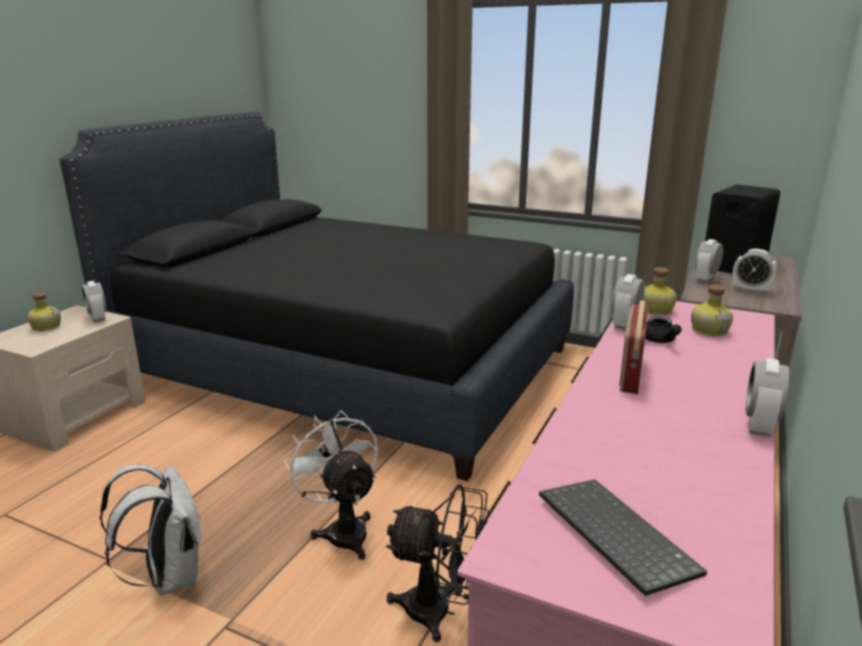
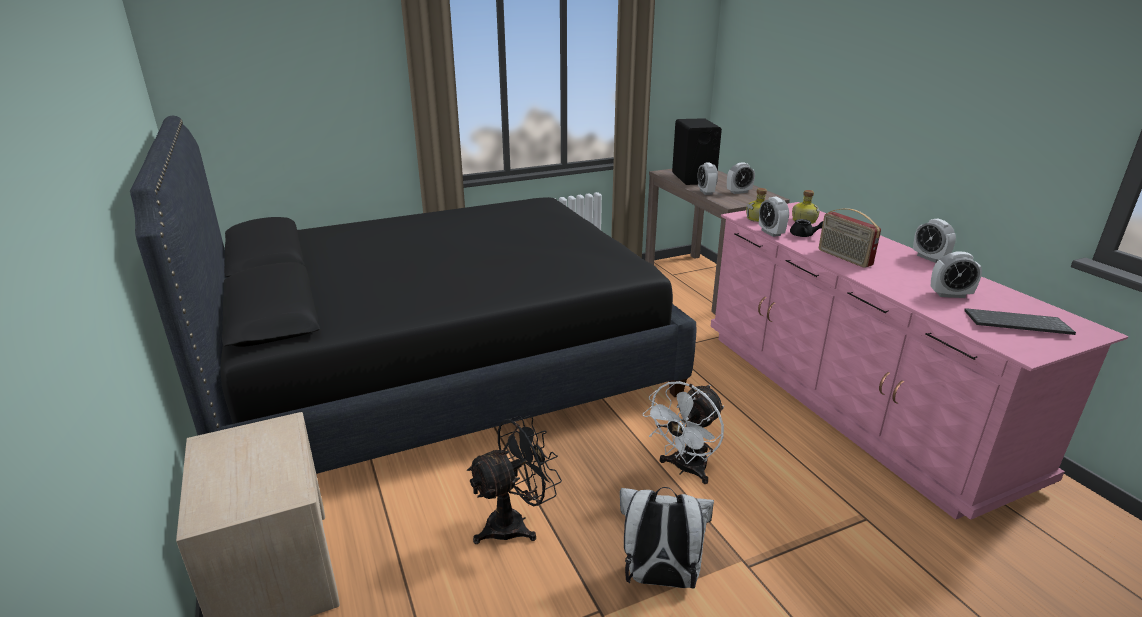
camera: 50 degrees left, 5 degrees up
(46, 326) = (226, 473): bottle -> none
(98, 318) = (266, 432): alarm clock -> alarm clock (950, 294)
(343, 530) = (685, 469): white fan -> white fan turned 60 degrees counterclockwise
(440, 612) = (806, 466): black fan -> black fan (515, 523)

